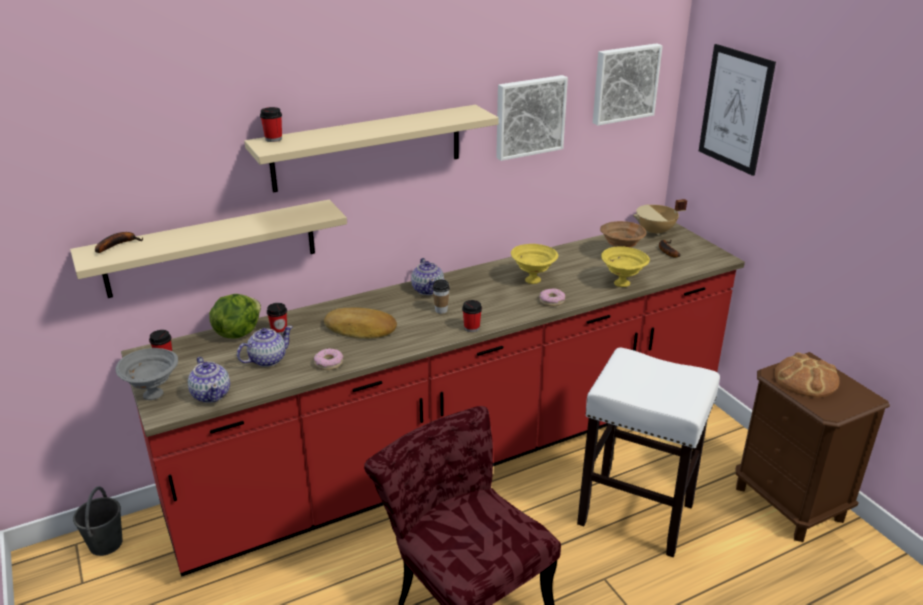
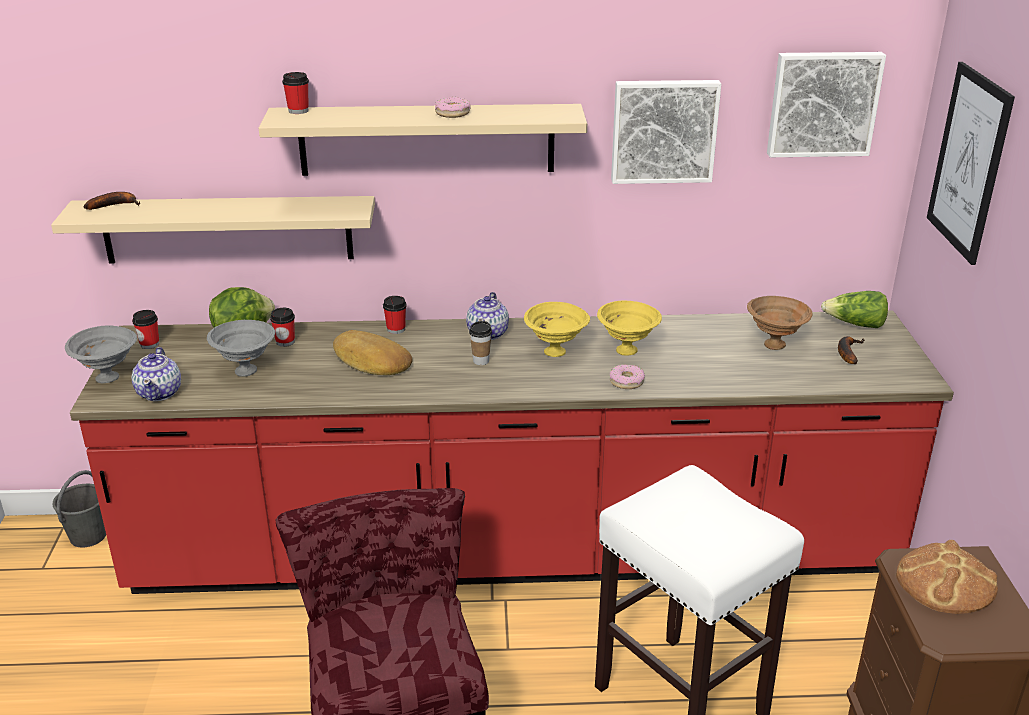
camera: 25 degrees right, 0 degrees up
(267, 359) = (245, 370): teapot -> grey bowl
(328, 363) = (303, 390): donut -> donut (452, 113)
(471, 328) = (497, 390): cup -> cup (396, 329)
(622, 283) = (742, 381): yellow bowl -> yellow bowl (556, 351)
(655, 232) = (855, 324): beige cooking pot -> lettuce

